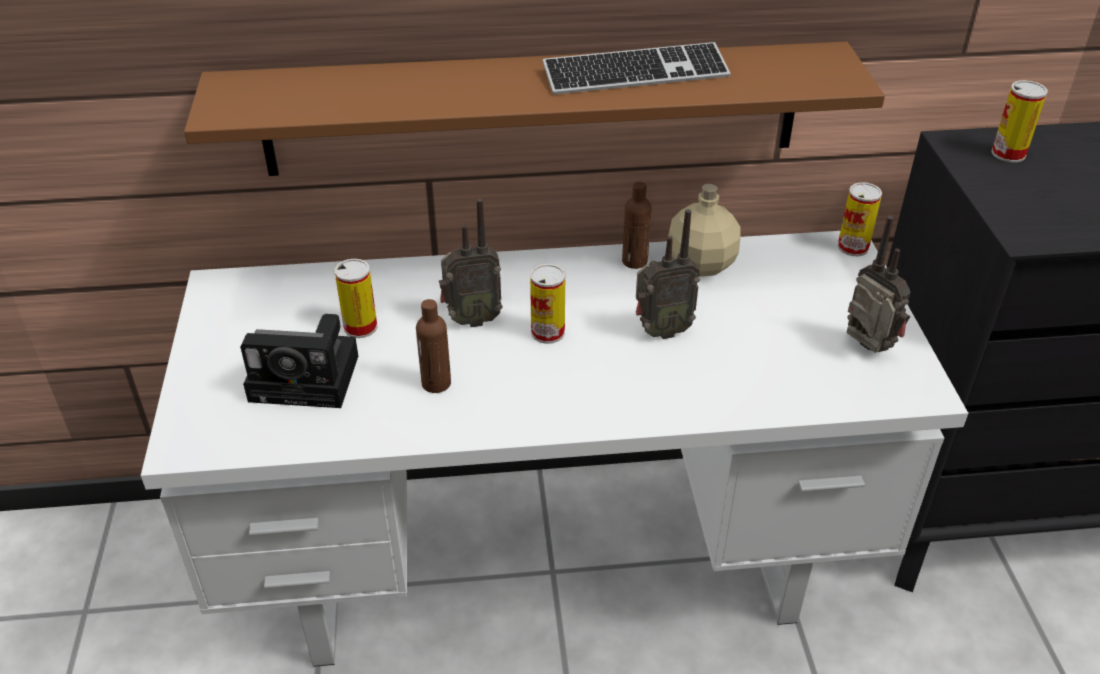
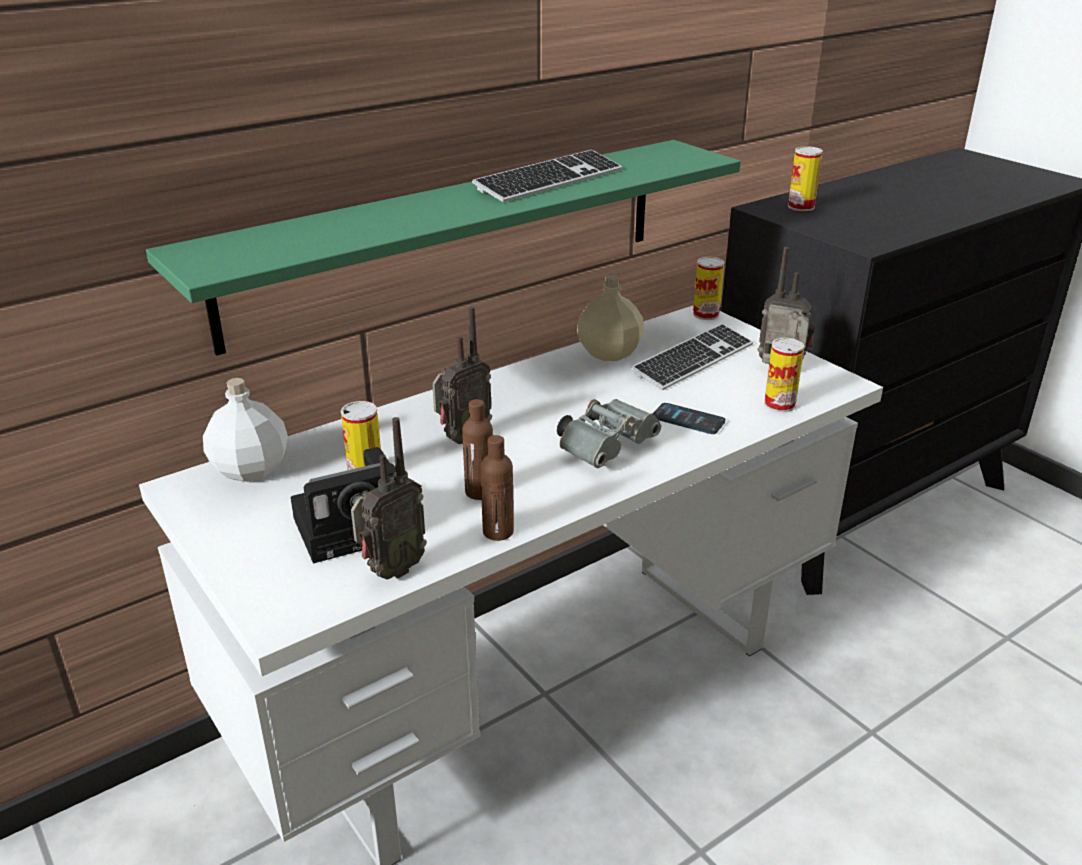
camera: 30 degrees left, 10 degrees down
(278, 286) = (249, 469): none -> white bottle
(532, 109) = (451, 239): brown shelf -> green shelf
(547, 332) = (537, 429): can -> can (779, 404)
(594, 378) = (607, 447): none -> grey binoculars
(634, 261) = (556, 364): brown bottle -> brown bottle (498, 532)
(660, 331) = (625, 402): radio -> radio (390, 571)
(704, 375) = (688, 420): none -> phone
(781, 302) = (693, 359): none -> keyboard

